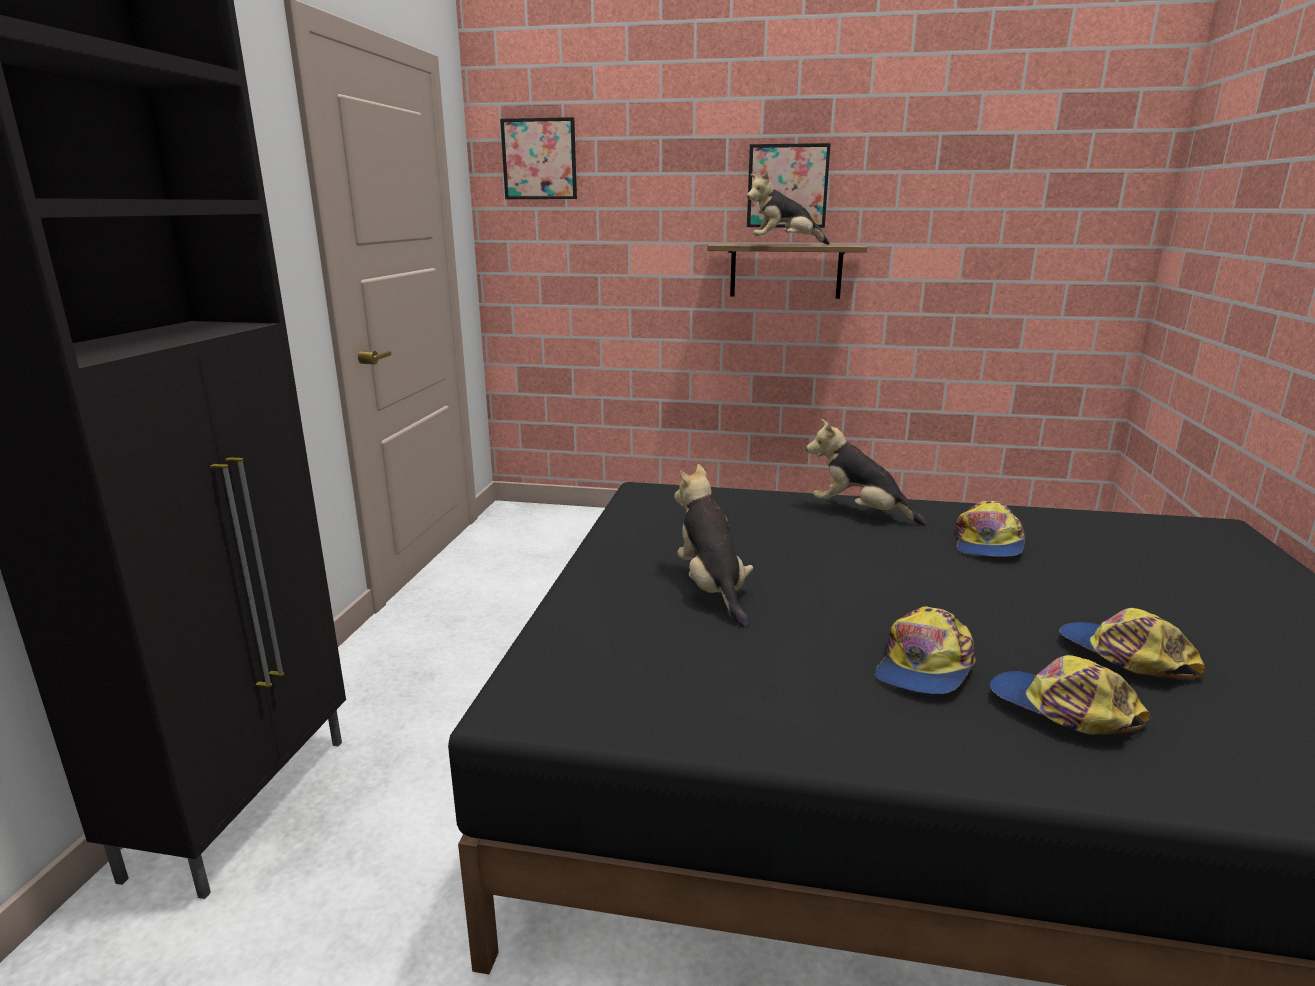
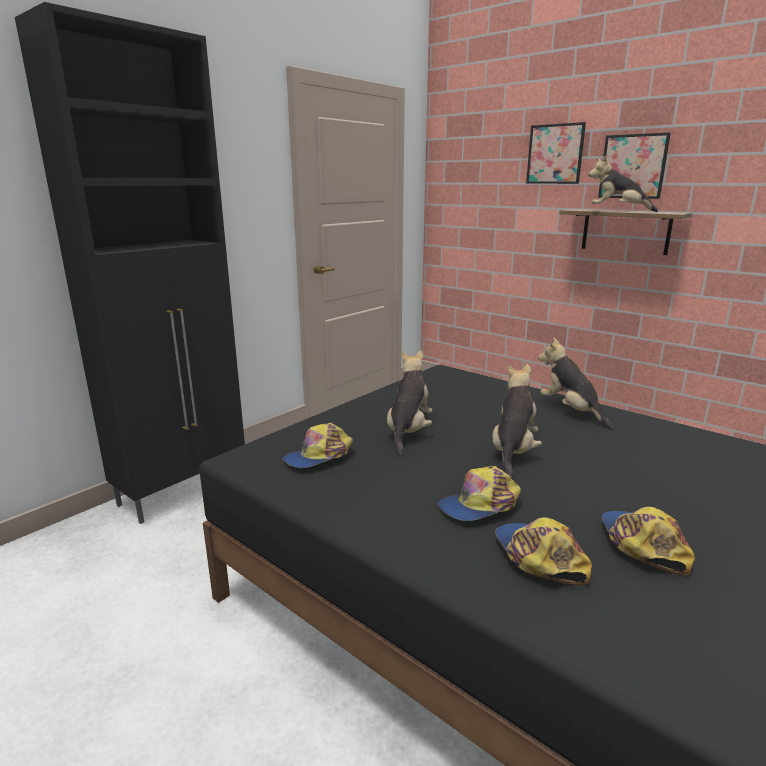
camera: 30 degrees right, 0 degrees up
(539, 159) = (465, 150): picture -> picture (555, 154)
(867, 582) = (513, 451): none -> plush toy
(987, 544) = (644, 450): cap -> cap (319, 456)

